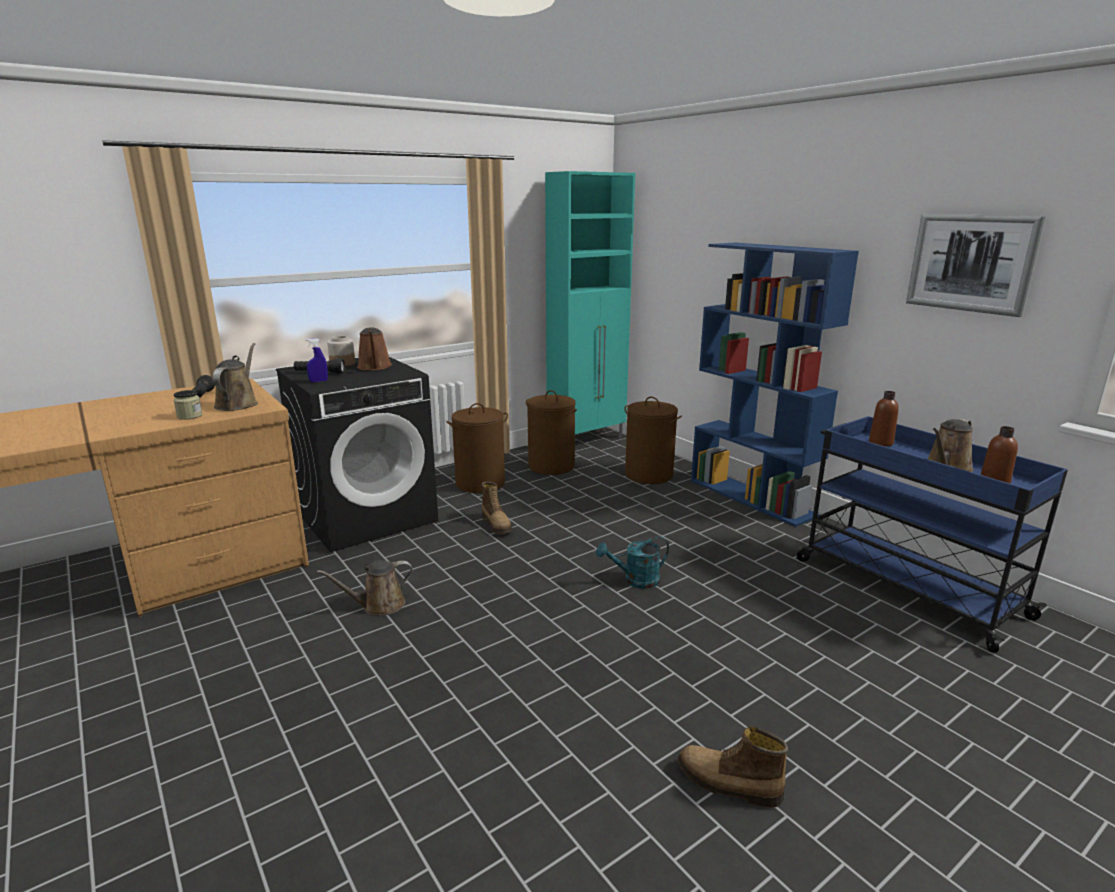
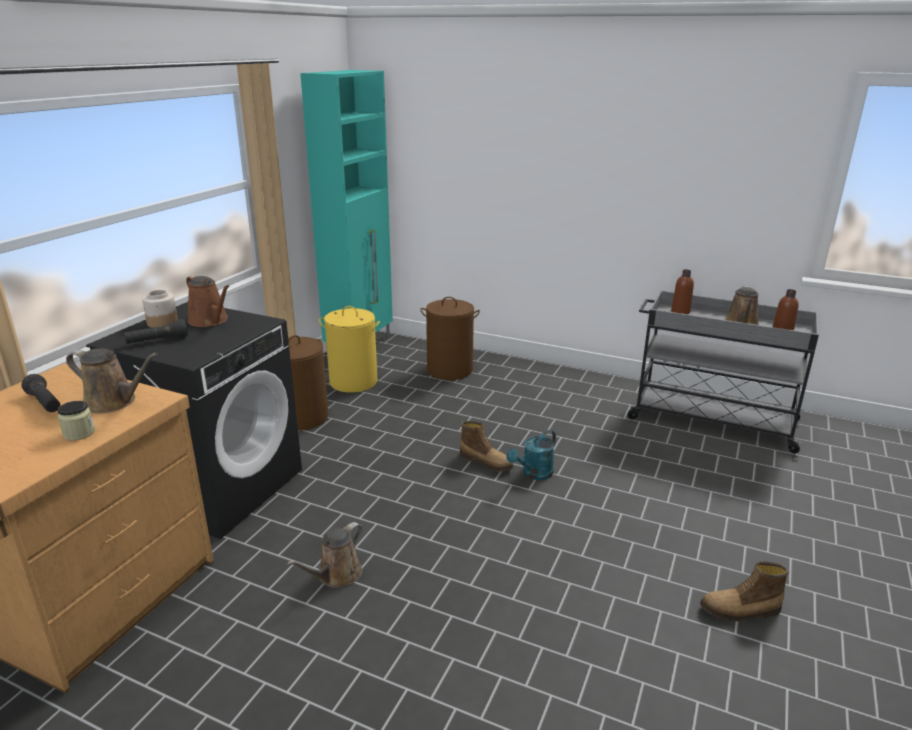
camera: 30 degrees left, 5 degrees up
(238, 404) = (114, 402): brown watering can -> brown watering can turned 135 degrees clockwise
(318, 381) = (176, 352): blue spray bottle -> none
(497, 525) = (364, 457): boot -> boot (486, 462)
(551, 466) = (353, 382): brown laundry basket -> yellow laundry basket
(752, 498) = (550, 372): blue bookcase -> none
(905, 586) = (710, 419): blue cart -> grey cart
(970, 263) = (729, 161): picture -> none

